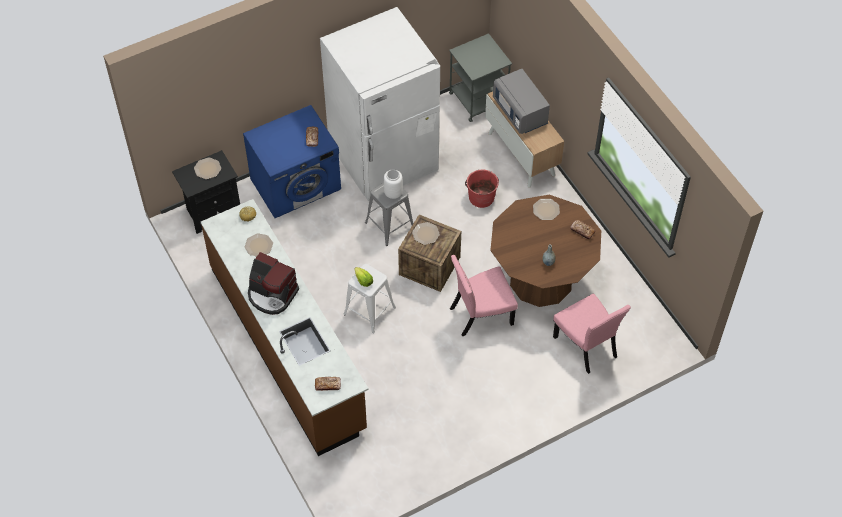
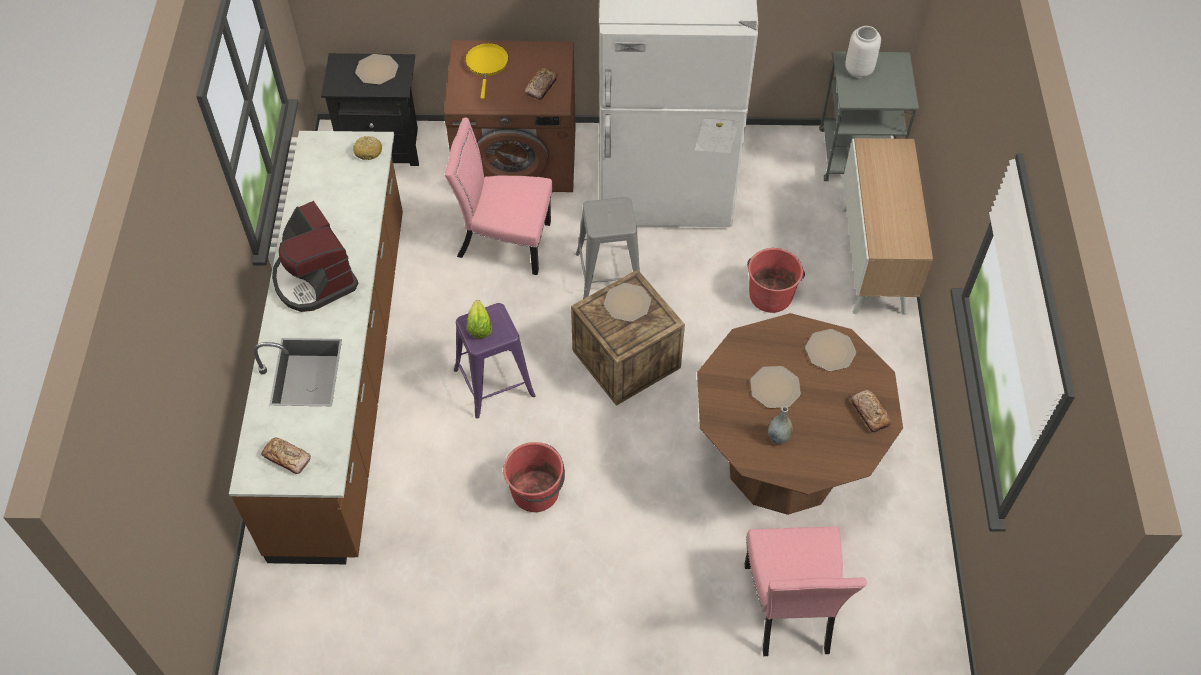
camera: 30 degrees right, 0 degrees up
(258, 245) = (350, 200): plate -> plate (774, 387)
(273, 139) = (487, 65): none -> yellow frying pan
(297, 187) = (518, 163): blue washing machine -> brown washing machine
(369, 310) = (494, 382): white stool -> purple stool
(393, 193) = (615, 220): white vase -> white vase (859, 70)
(429, 353) = (536, 492): none -> red bucket
(482, 314) = (656, 471): pink chair -> pink chair (506, 242)
(520, 112) = (889, 186): grey microwave -> none

